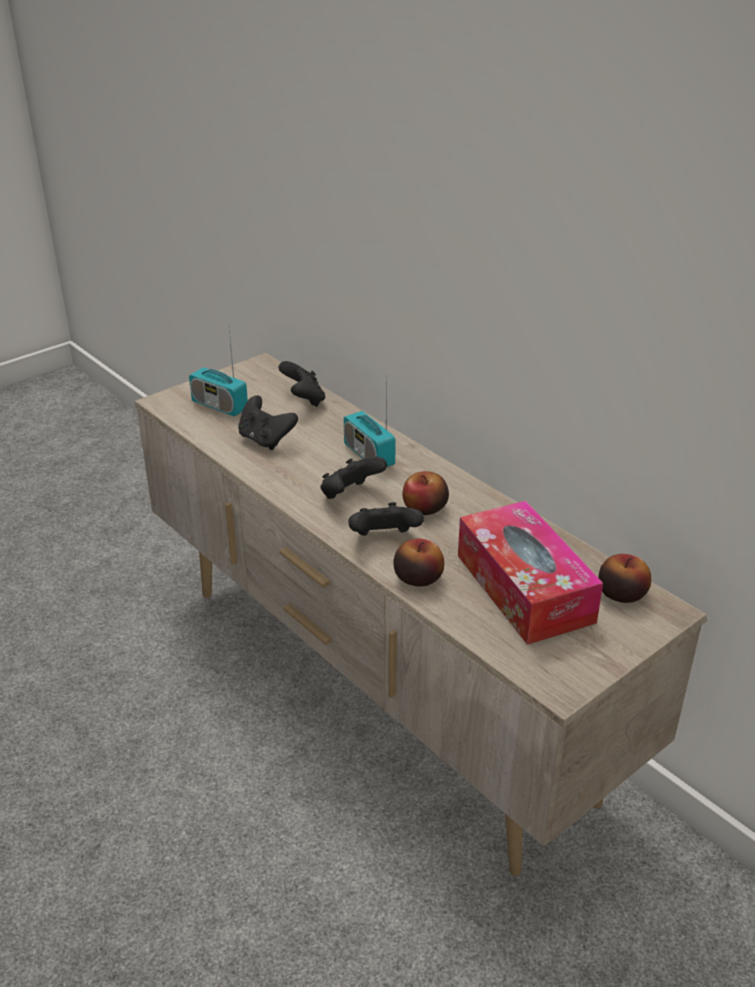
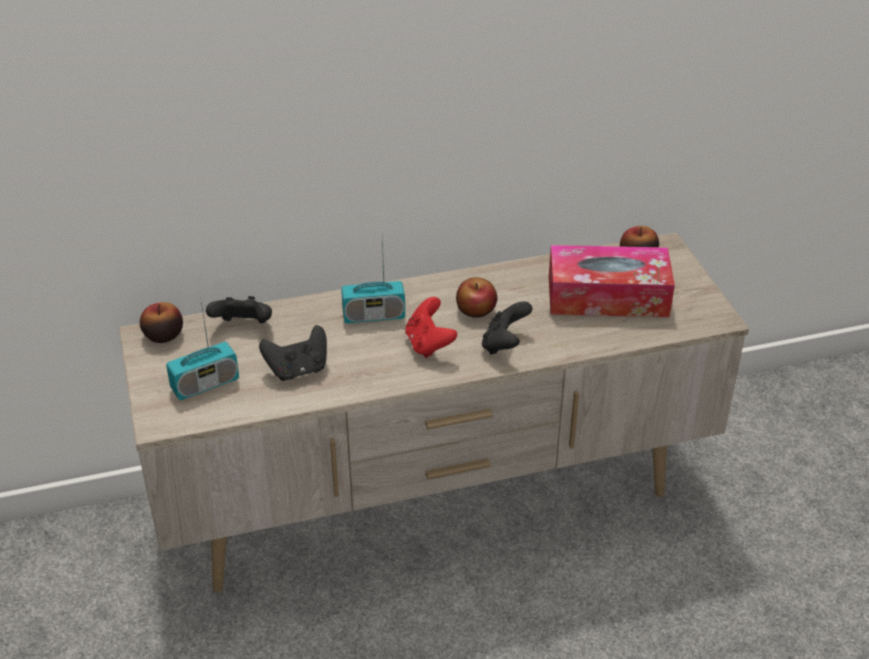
camera: 65 degrees left, 5 degrees up
(350, 495) = (429, 344): black game controller -> red game controller
(418, 577) = (565, 342): apple -> apple (163, 335)

